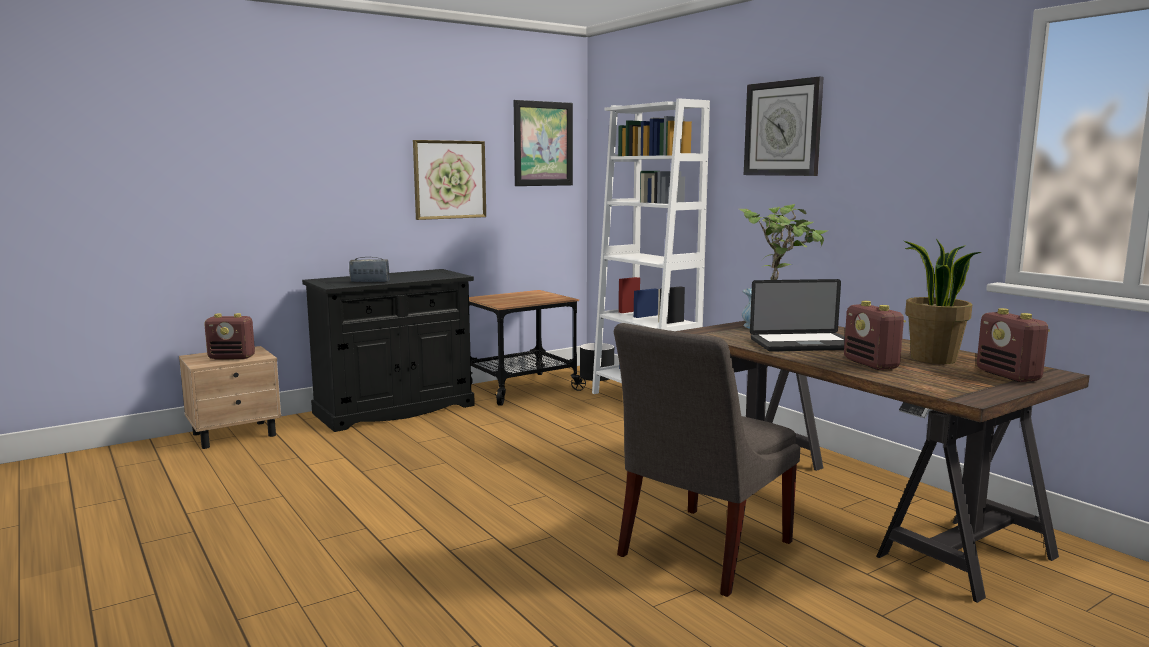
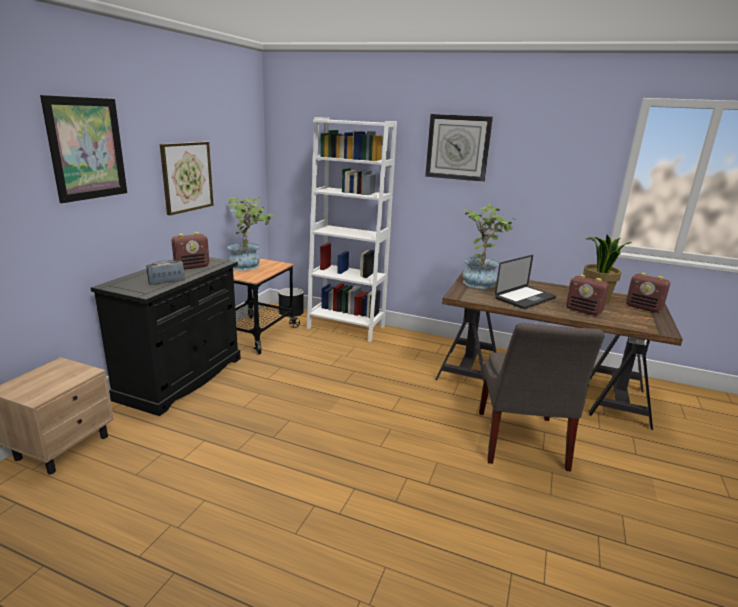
camera: 35 degrees left, 10 degrees up
(232, 357) = (56, 380): radio -> radio (192, 267)
(522, 296) = (249, 266): none -> potted plant
(543, 144) = (241, 141): picture -> picture (87, 149)

